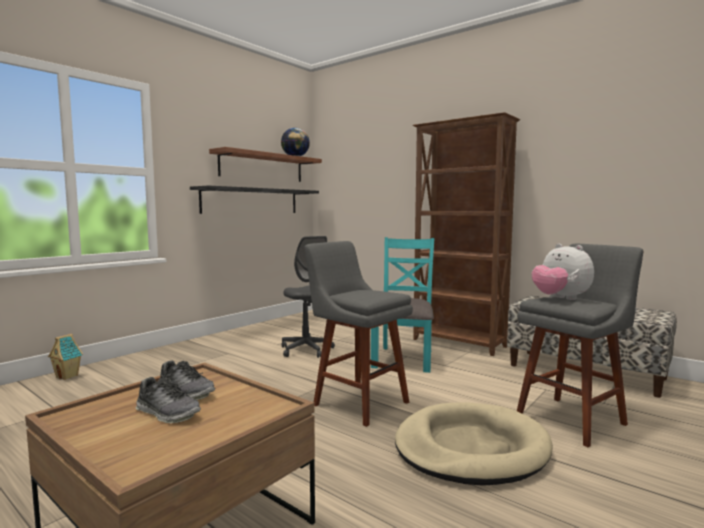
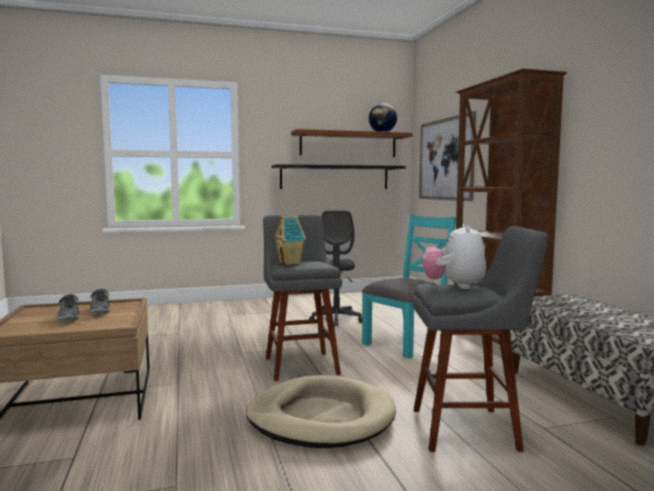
camera: 35 degrees right, 0 degrees up
(68, 376) = (161, 308): toy house -> toy house (290, 263)
(364, 185) = (445, 159): none -> picture

